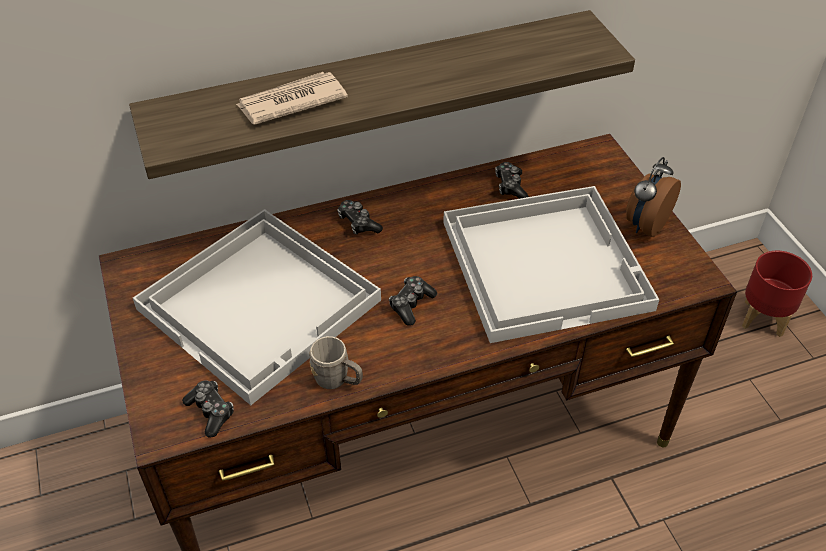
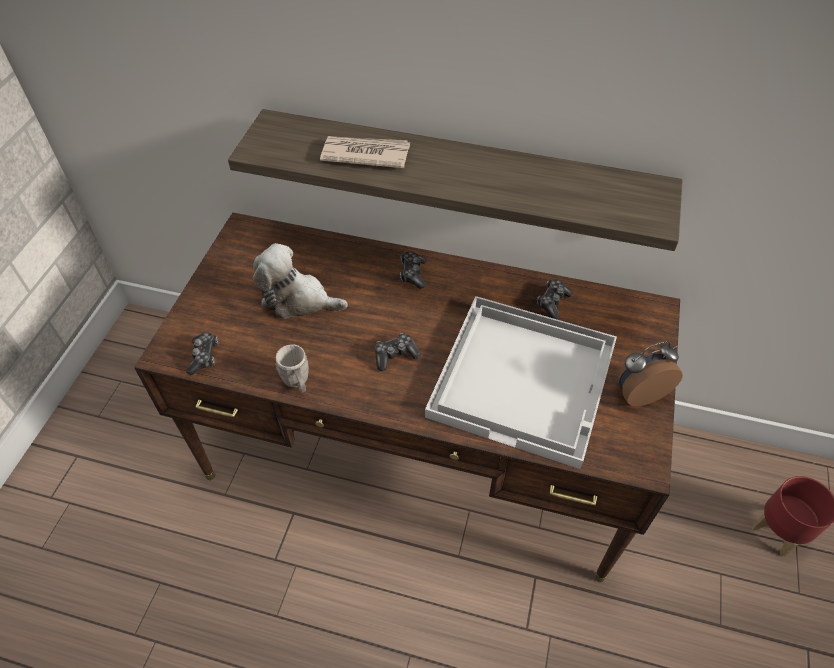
camera: 35 degrees right, 5 degrees up
(262, 304) = (298, 299): white tray -> plush toy

